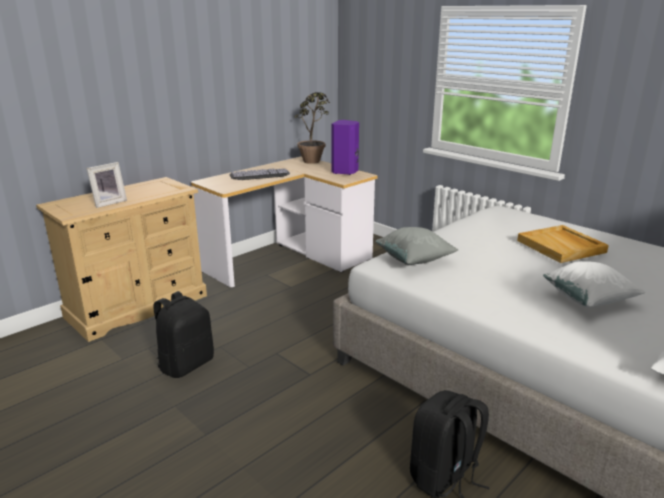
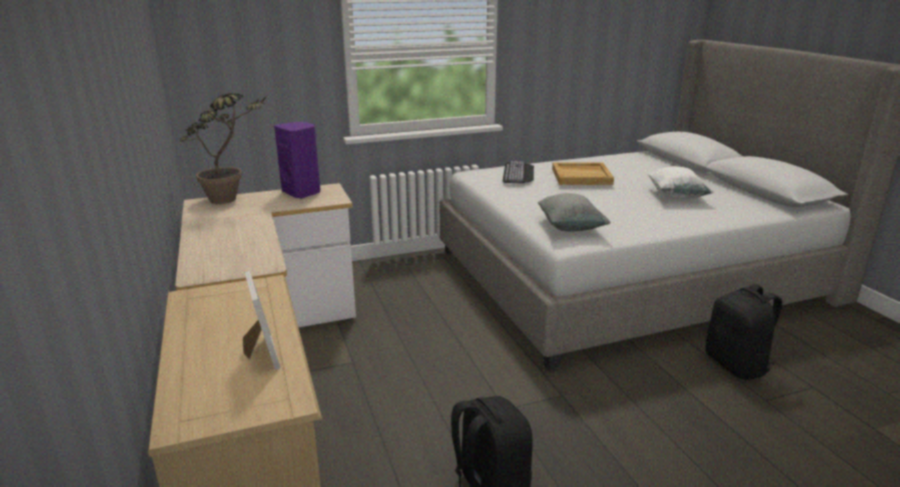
camera: 65 degrees left, 0 degrees up
(260, 175) = (234, 236): keyboard -> keyboard (519, 173)

